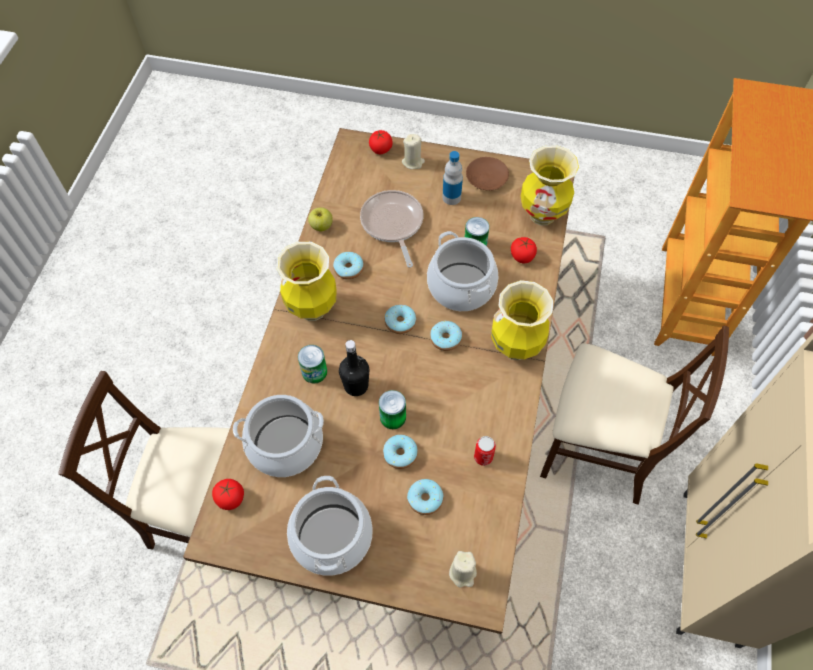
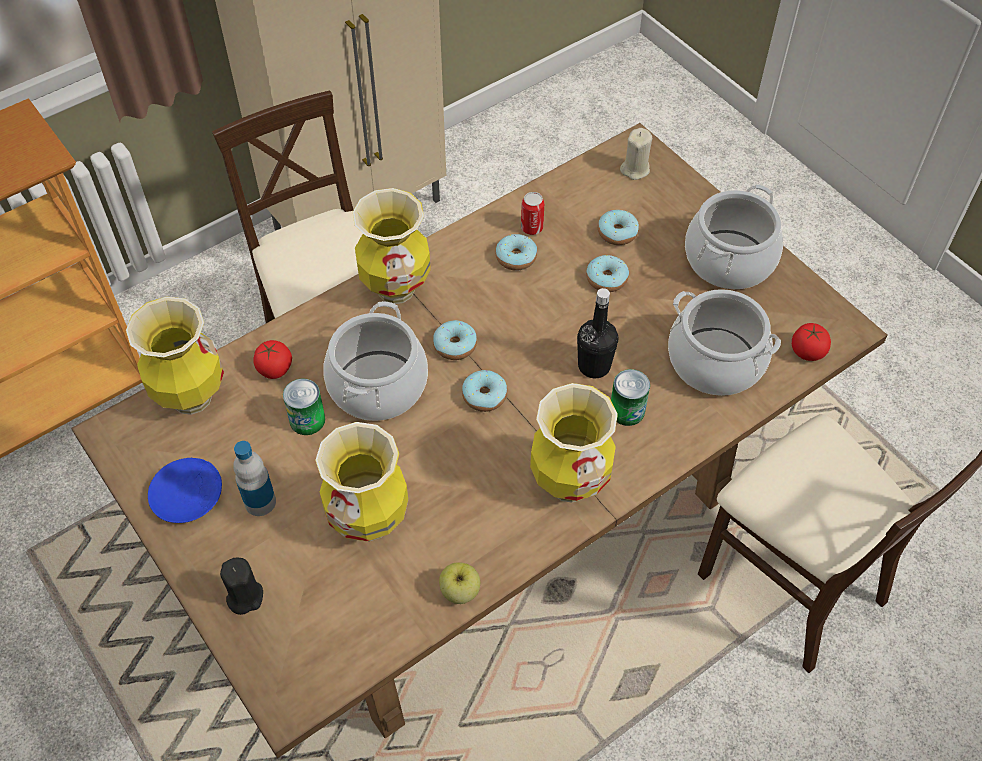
camera: 140 degrees left, 5 degrees down
(349, 269) = (481, 502): donut -> donut (516, 257)
(380, 149) = (261, 656): tomato -> none
(392, 224) = (369, 521): frying pan -> vase
(393, 417) = (583, 313): can -> none
(413, 162) = (244, 596): beige candle -> black candle
(486, 178) = (188, 495): brown plate -> blue plate

